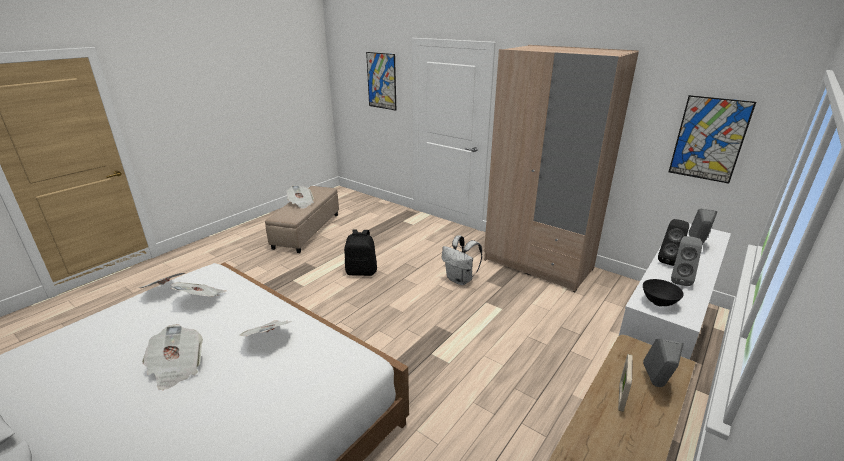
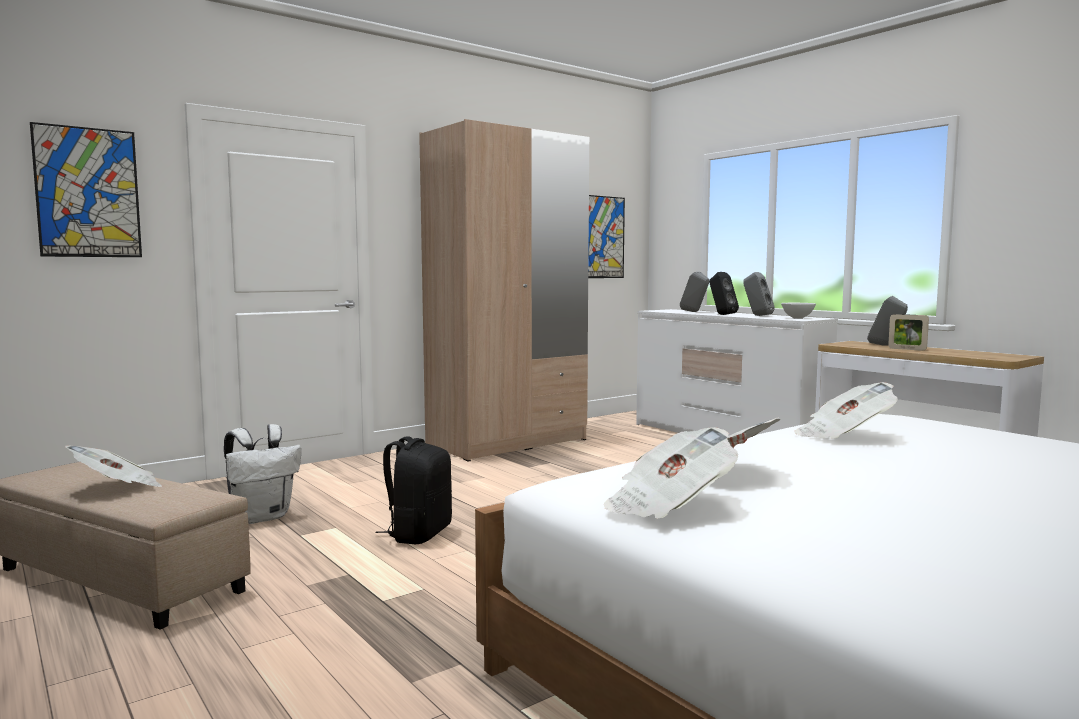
camera: 75 degrees left, 20 degrees down
(176, 368) = (960, 472): newspaper -> none
(460, 280) = (514, 478): white backpack -> white backpack (262, 517)
(658, 303) = (797, 318): black bowl -> white bowl

